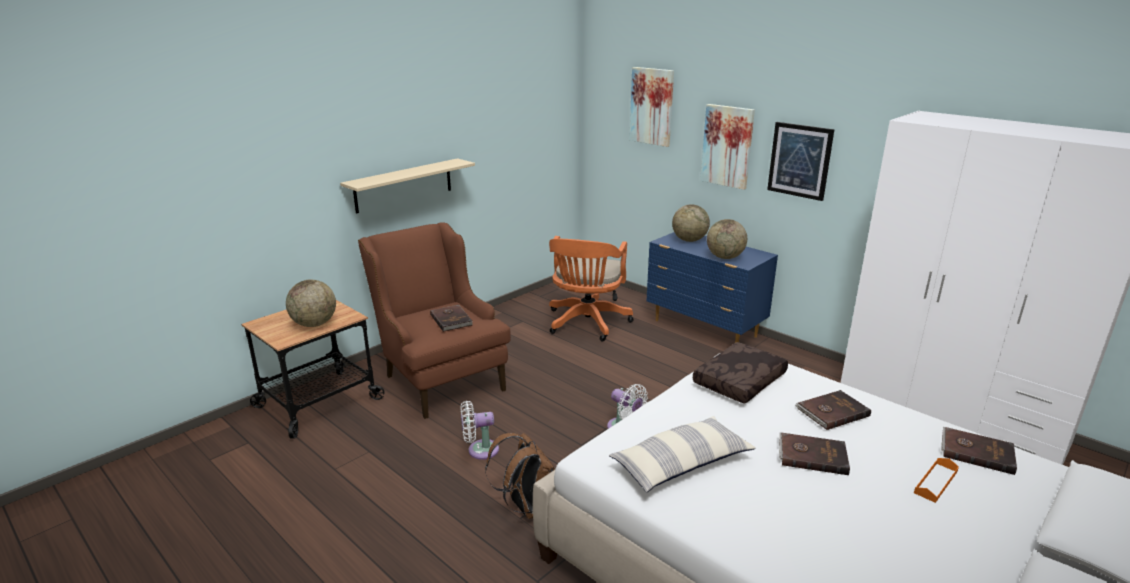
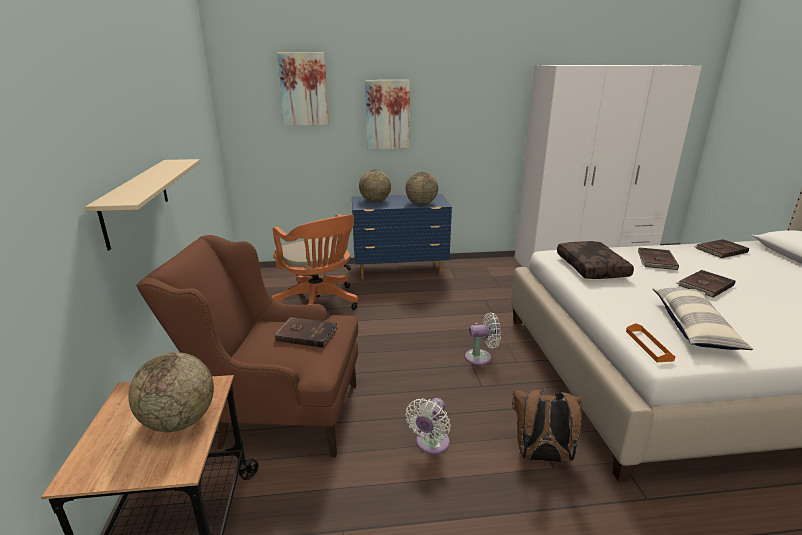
camera: 50 degrees left, 0 degrees up
(800, 160) = (451, 116): picture -> none
(936, 482) = (748, 270): orange tray -> orange tray (648, 345)

